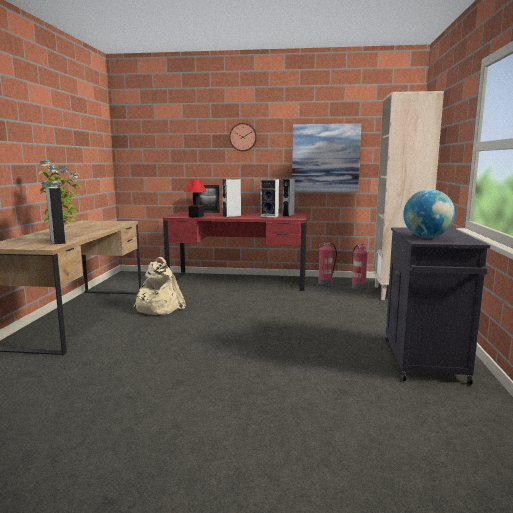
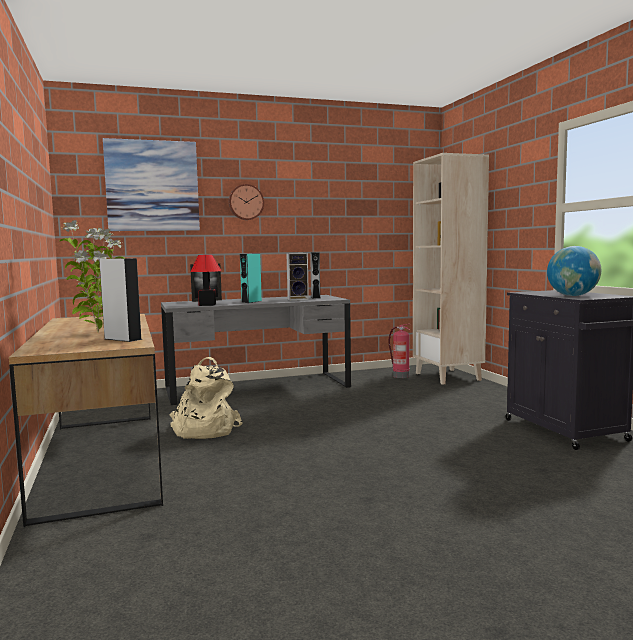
camera: 25 degrees left, 5 degrees down
(232, 216) = (251, 301): grey speaker -> turquoise speaker
(238, 281) = (257, 387): red desk -> grey desk
(325, 158) = (344, 228): picture -> picture (152, 186)
(325, 283) = (360, 376): fire extinguisher -> none

